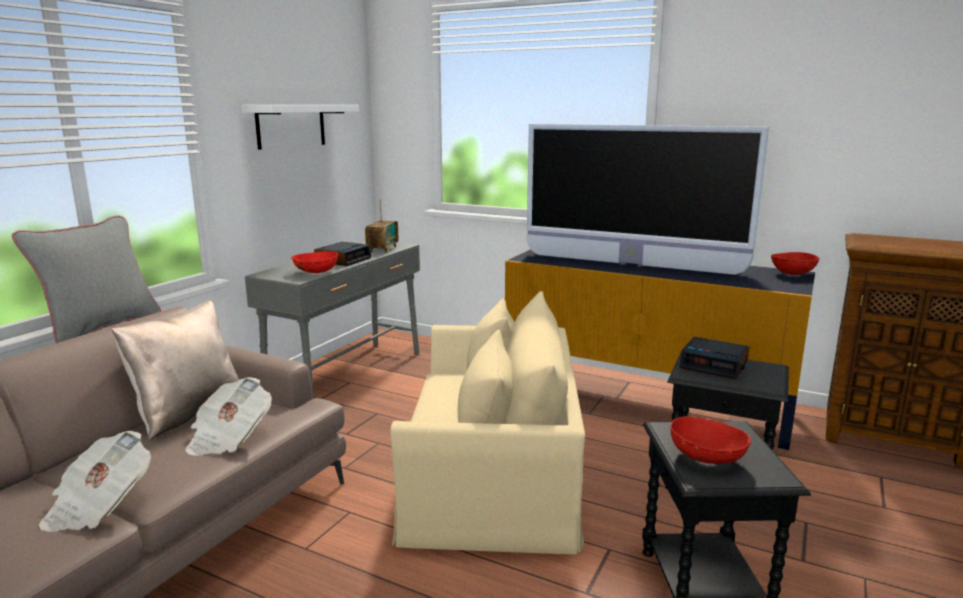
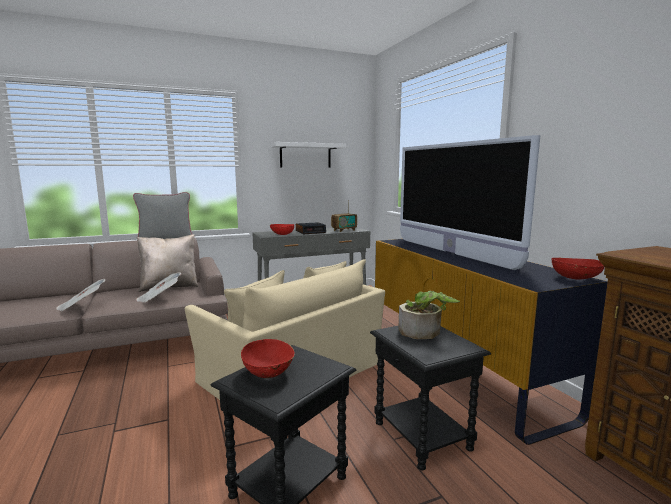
camera: 40 degrees right, 5 degrees down
(714, 365) = (424, 332): alarm clock -> potted plant

